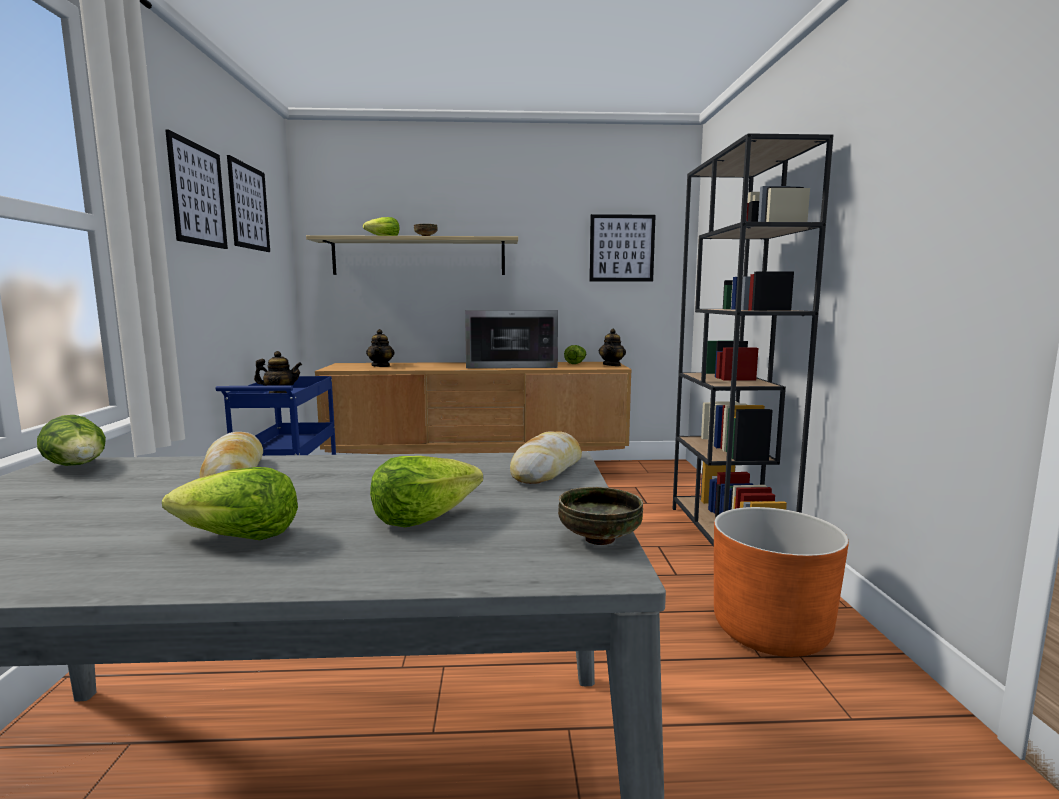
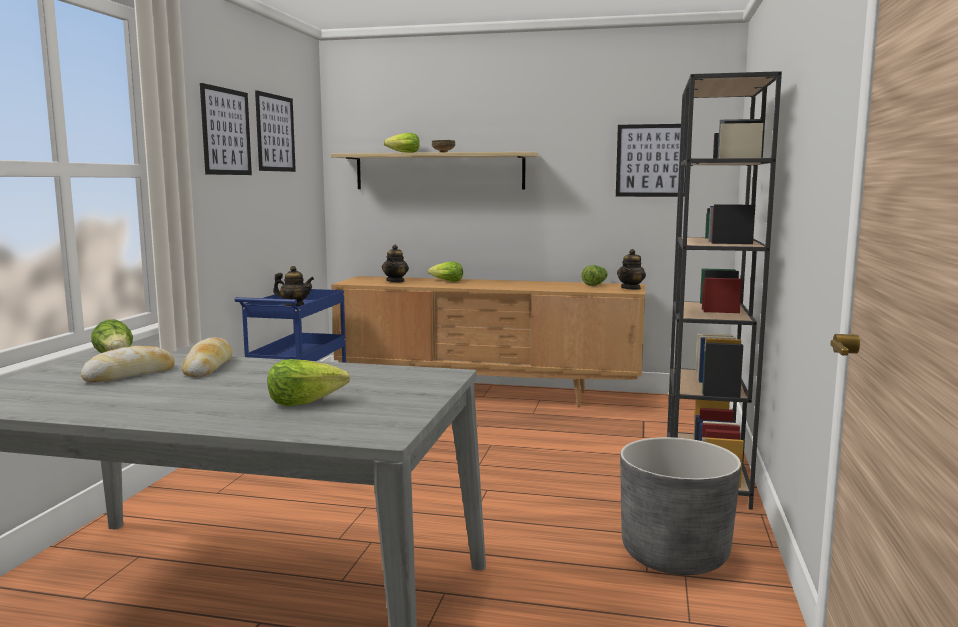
camera: 15 degrees right, 0 degrees up
(236, 538) = (187, 403): lettuce -> lettuce (446, 281)
(511, 365) = (524, 284): microwave -> none
(547, 470) = (425, 380): bread -> bread (130, 374)
(598, 539) = (399, 423): bowl -> none
(770, 631) = (674, 554): orange planter -> grey planter

